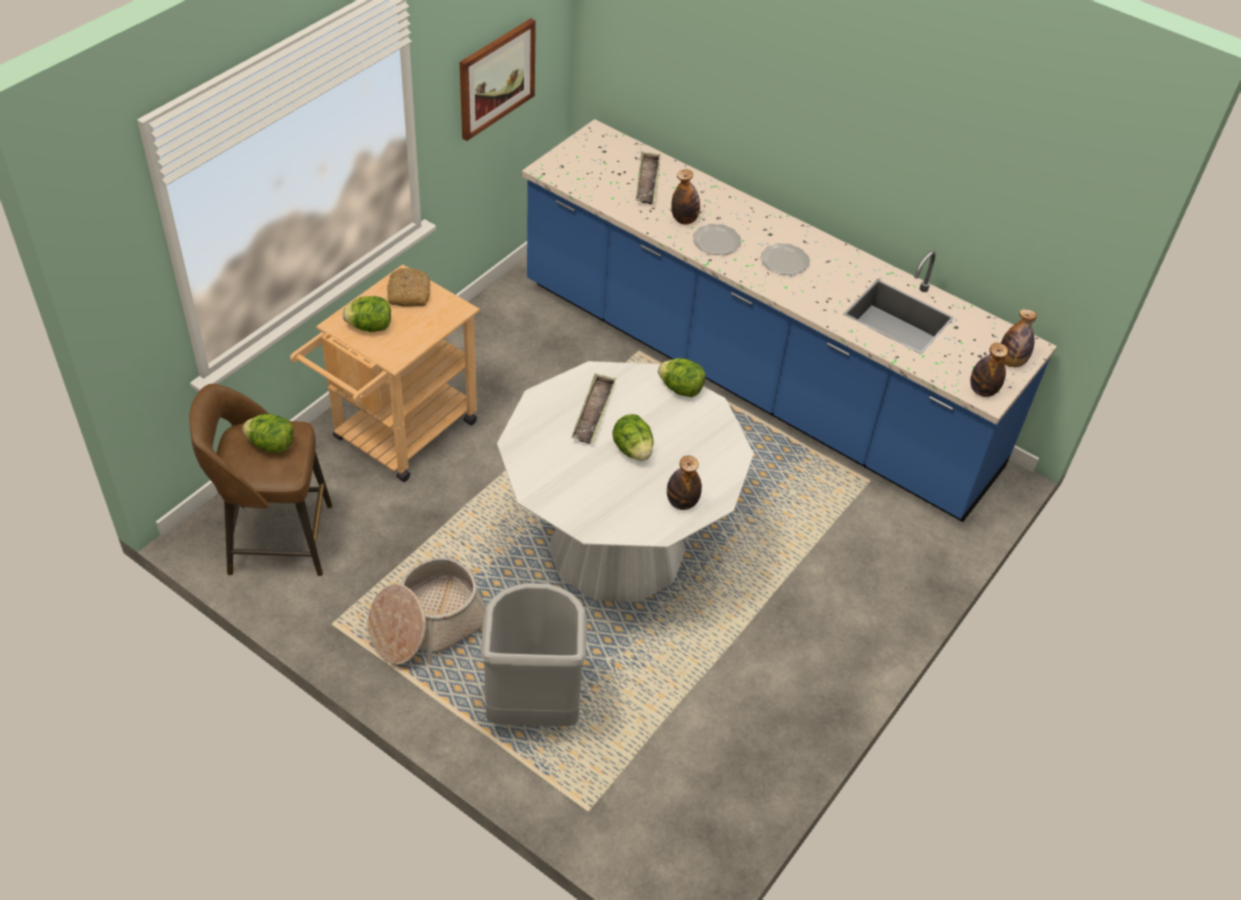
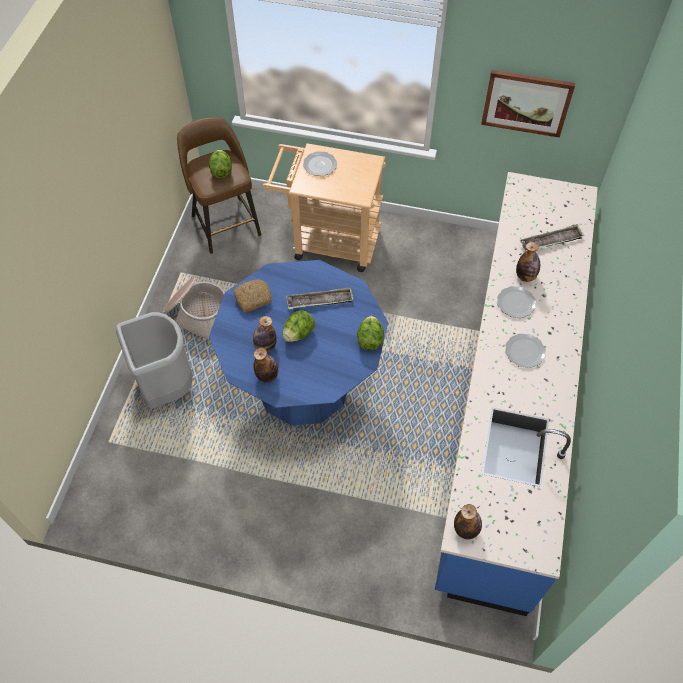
camera: 70 degrees right, 10 degrees up
(370, 327) = (319, 165): lettuce -> plate
(408, 293) = (360, 169): bread -> bread (253, 298)
(616, 548) = (303, 384): white dining table -> blue dining table
(1011, 362) = (514, 543): bottle -> bottle (265, 346)

